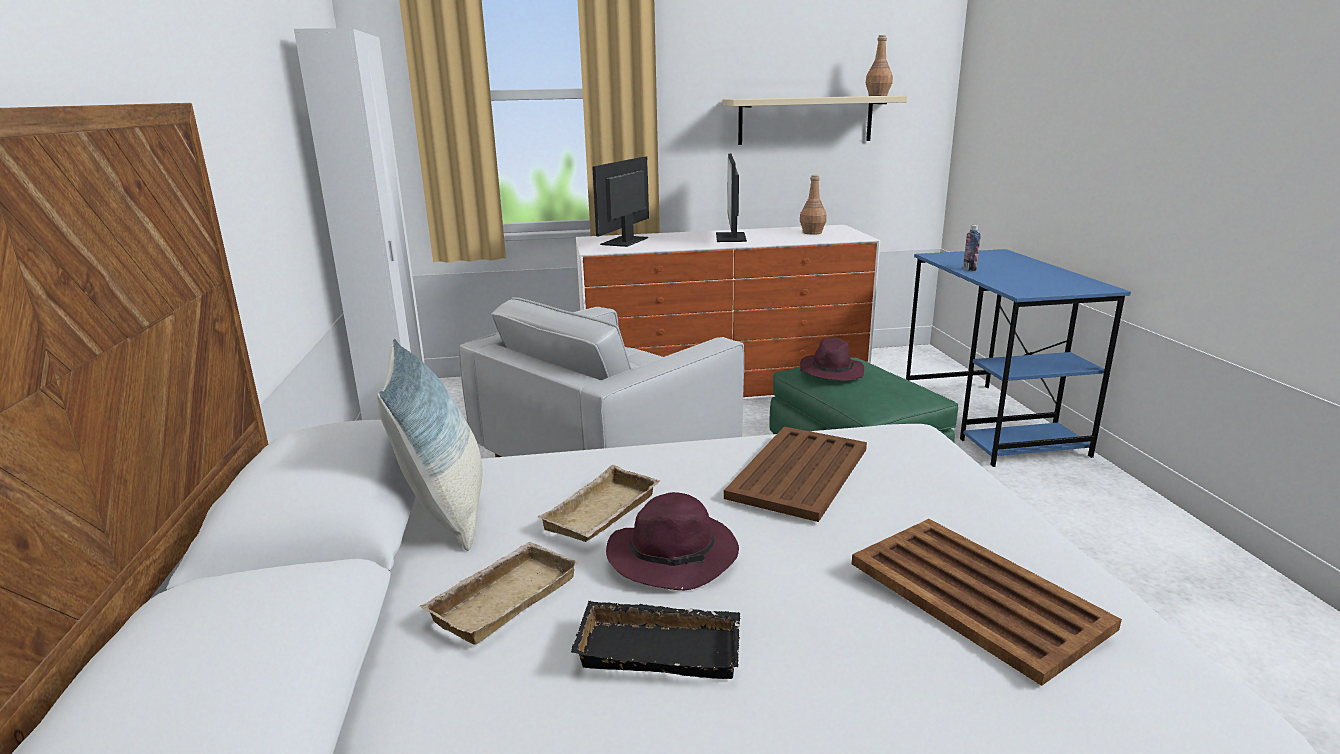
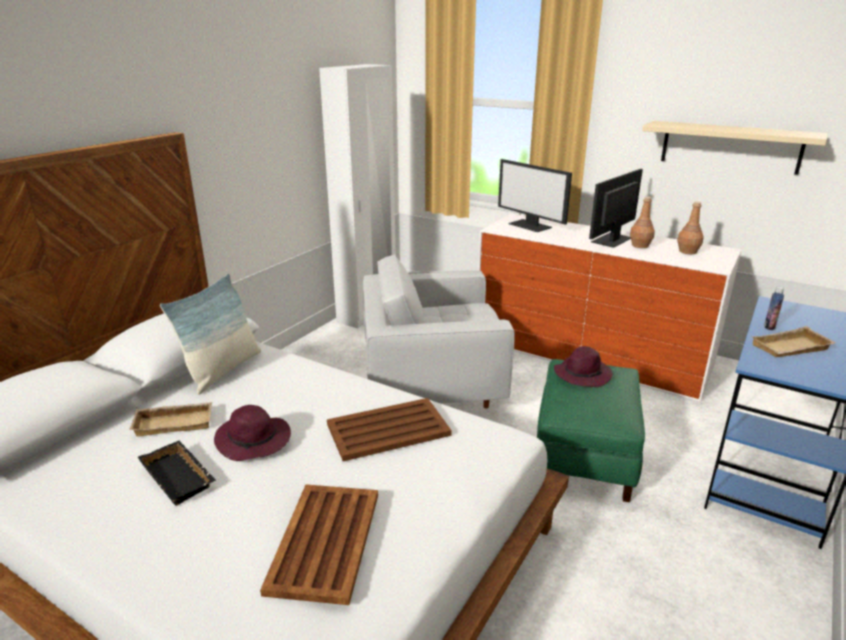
camera: 40 degrees right, 5 degrees up
(603, 514) = (268, 404): beige tray -> beige tray (791, 349)
(625, 241) = (531, 225): monitor -> monitor turned 105 degrees counterclockwise
(878, 95) = (801, 134): brown bottle -> brown bottle (640, 245)

